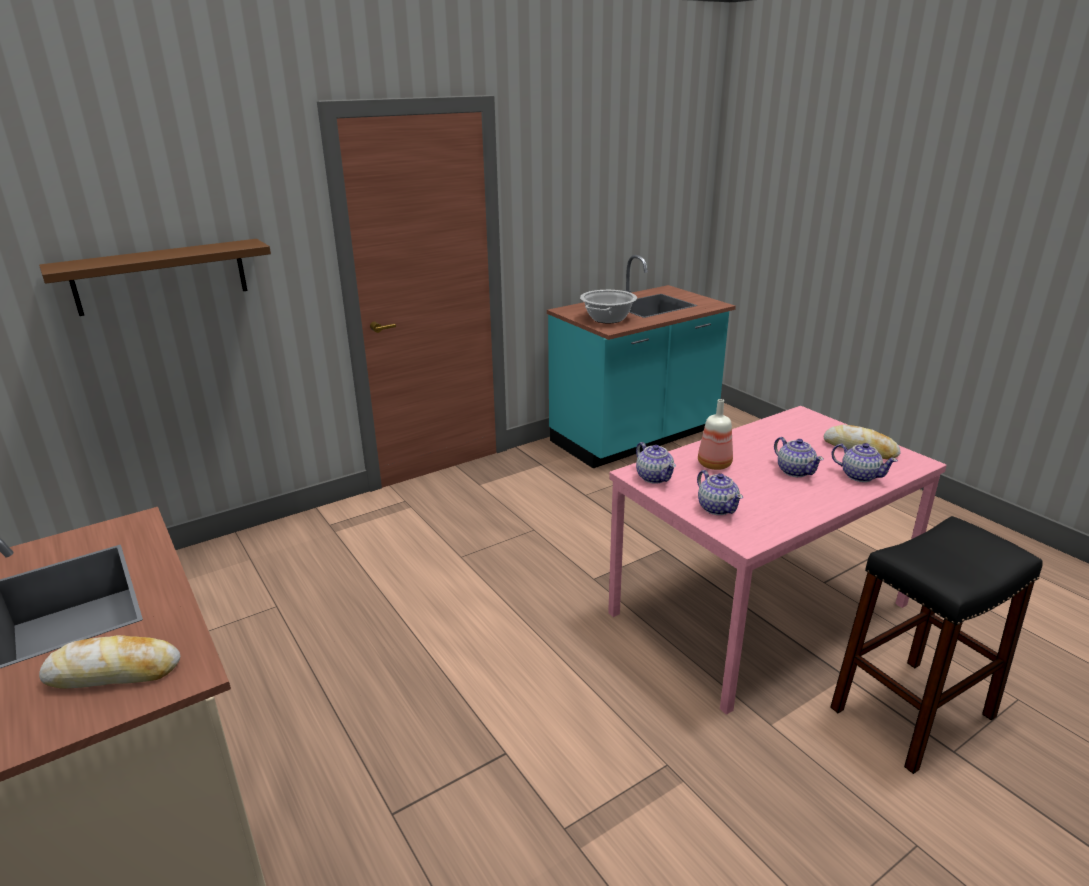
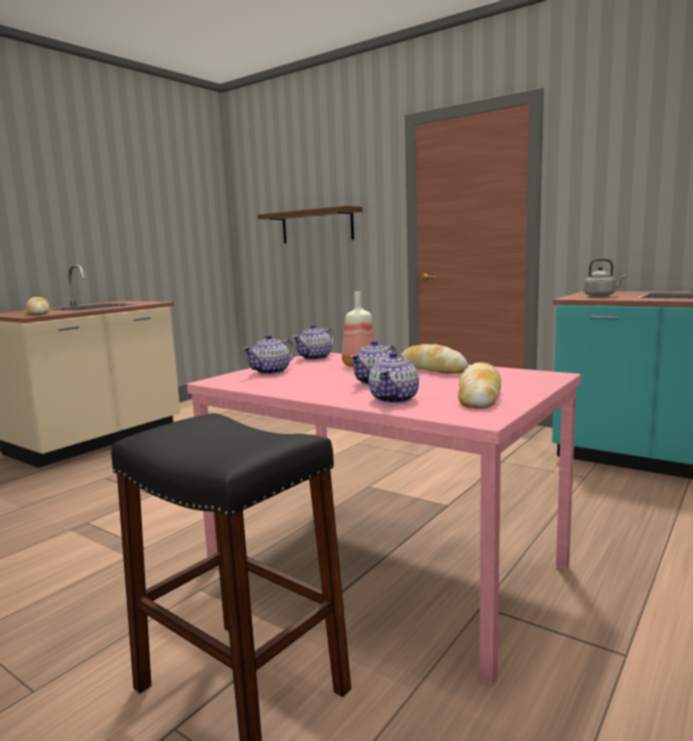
camera: 70 degrees right, 15 degrees down
(607, 319) = (601, 295): cooking pot -> grey kettle
(756, 442) = (431, 369): none -> bread

